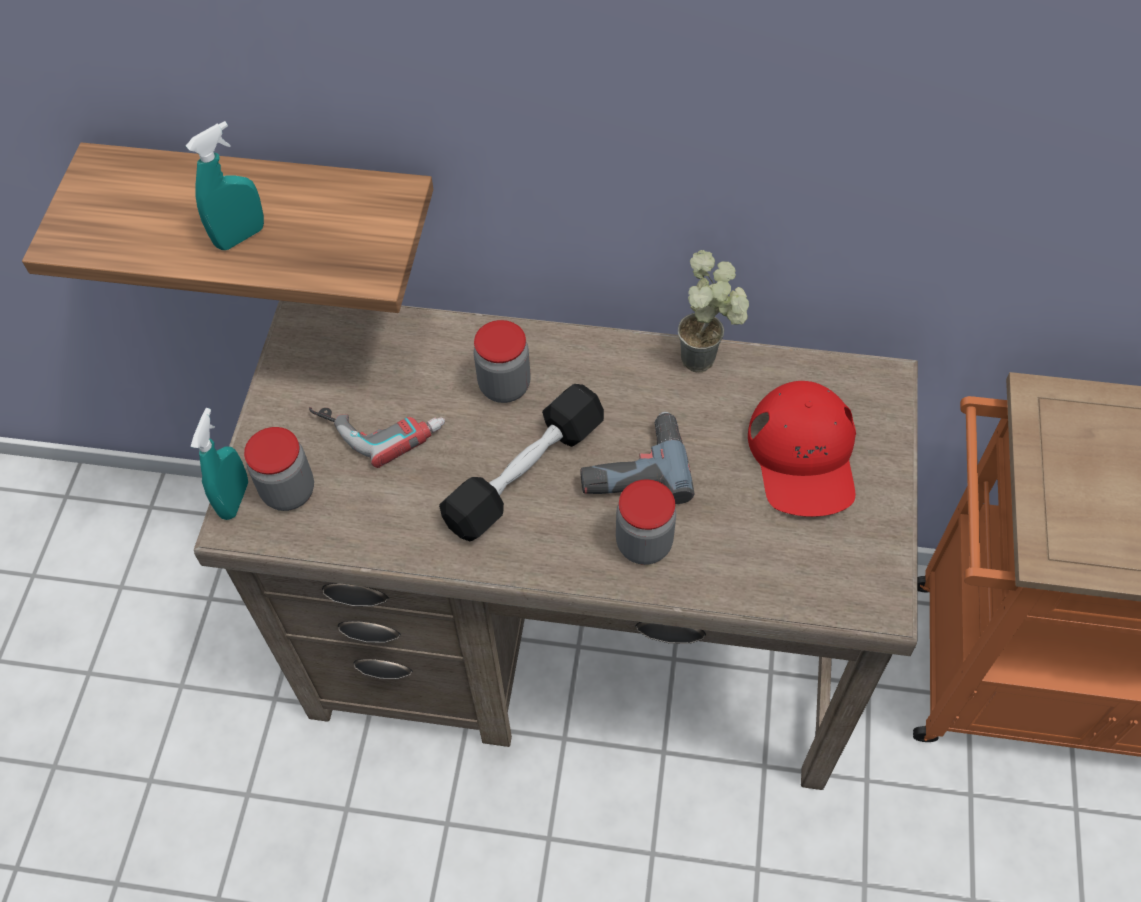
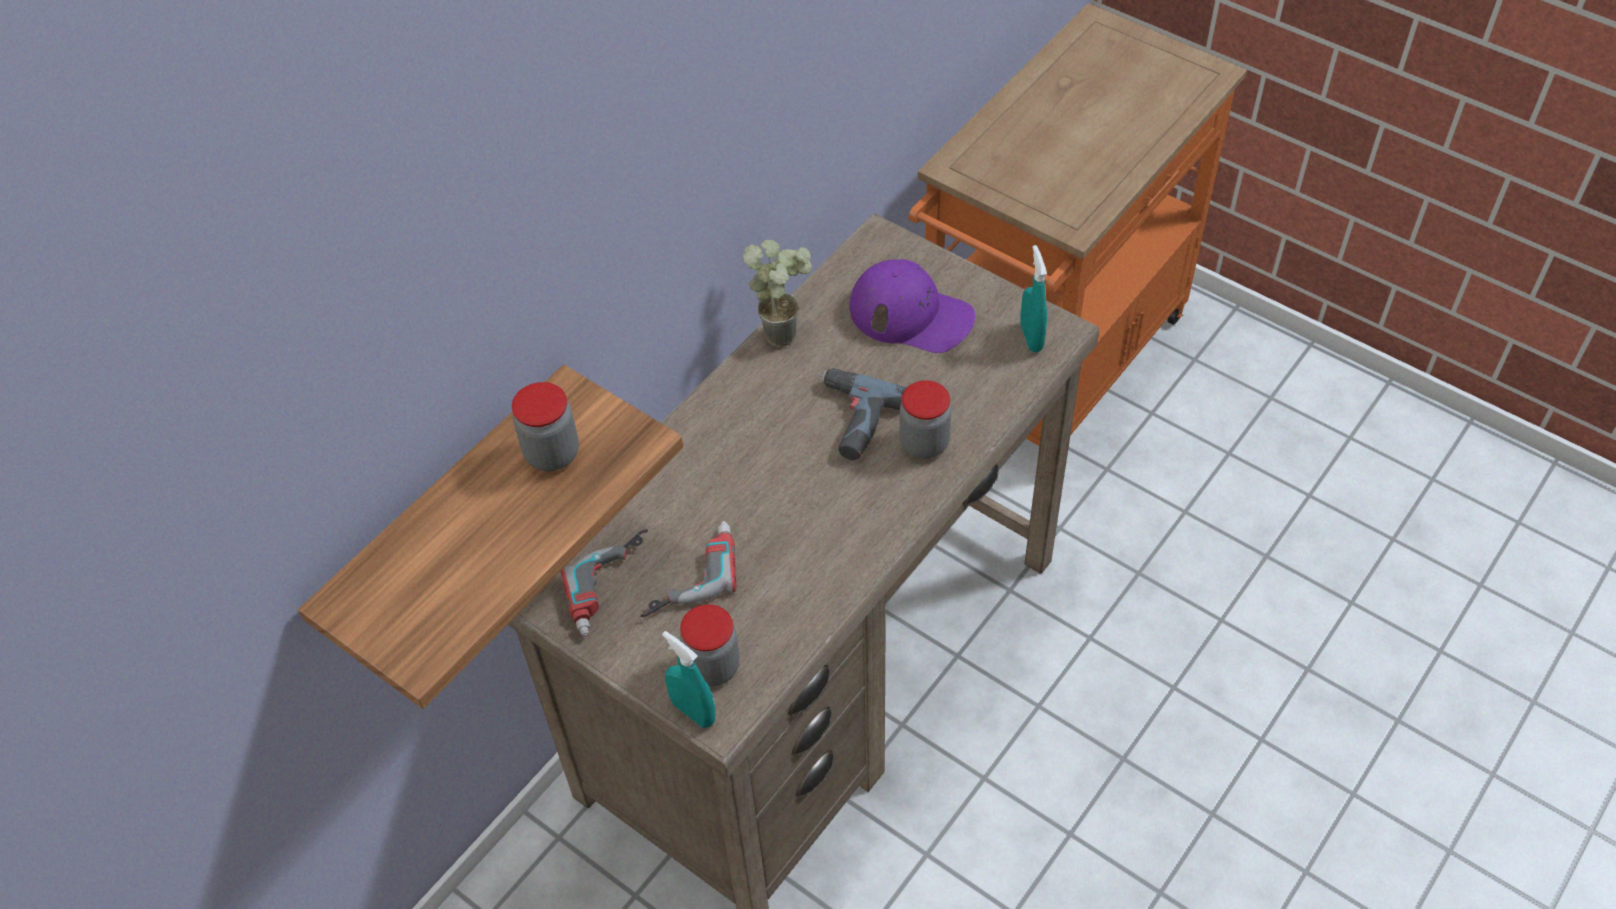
camera: 60 degrees left, 5 degrees down
(240, 236) = (526, 518): turquoise spray bottle -> turquoise spray bottle (1031, 337)
(335, 376) = (614, 587): none -> power drill
(504, 385) = (714, 470): jar -> jar (552, 454)
(525, 474) = (810, 492): black dumbbell -> none
(803, 456) = (911, 315): red cap -> purple cap

